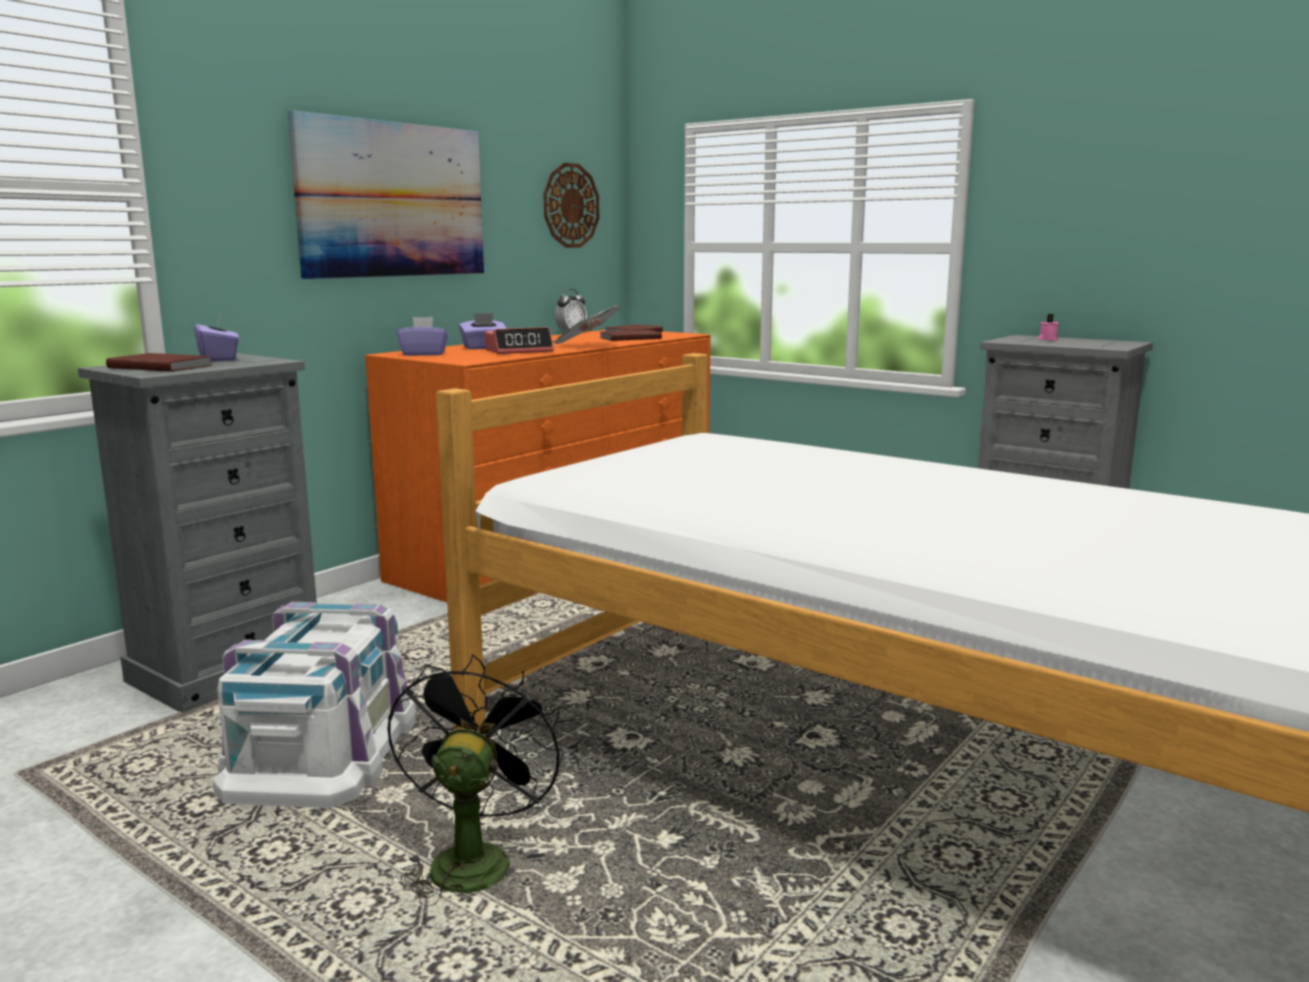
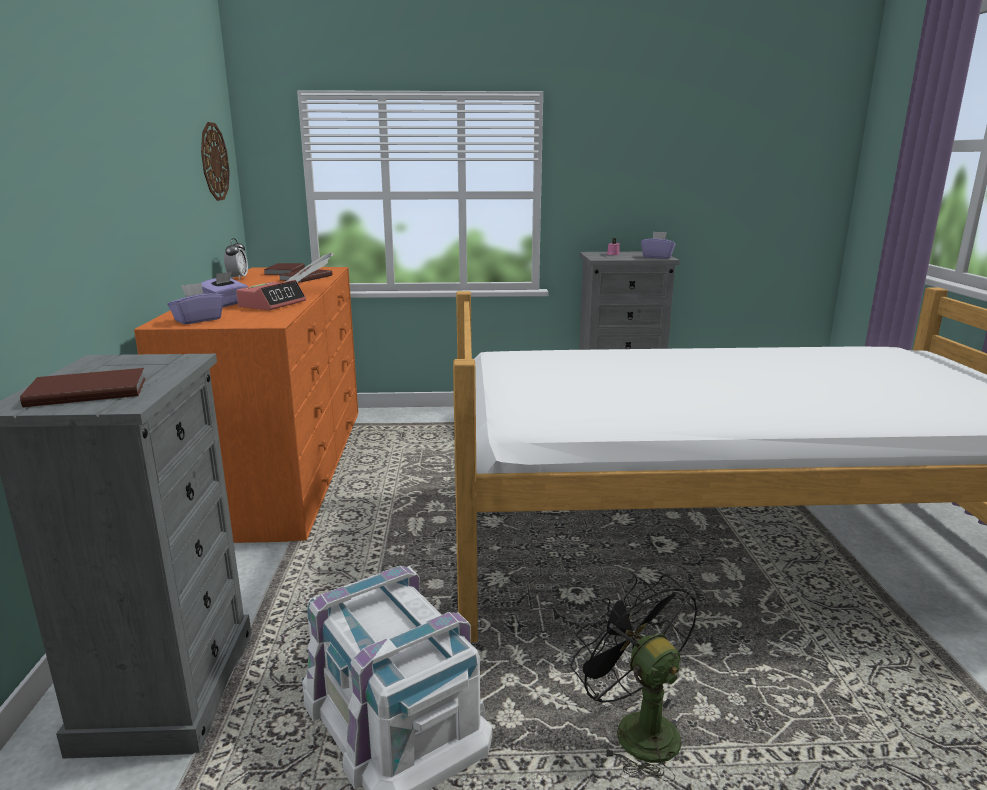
camera: 40 degrees left, 5 degrees up
(219, 359) = (111, 368): purple tissue box -> purple tissue box (657, 257)
(392, 200) = (121, 165): picture -> none

